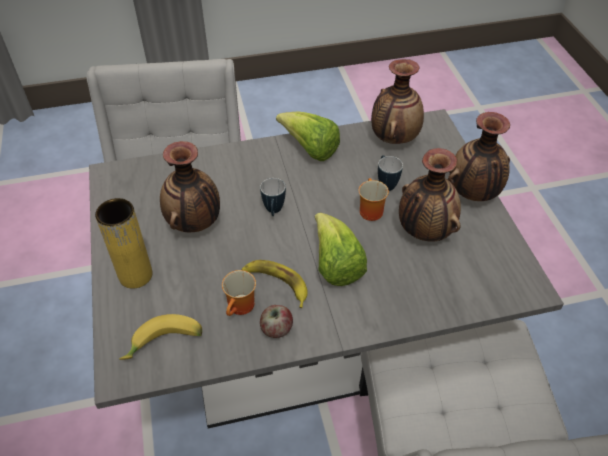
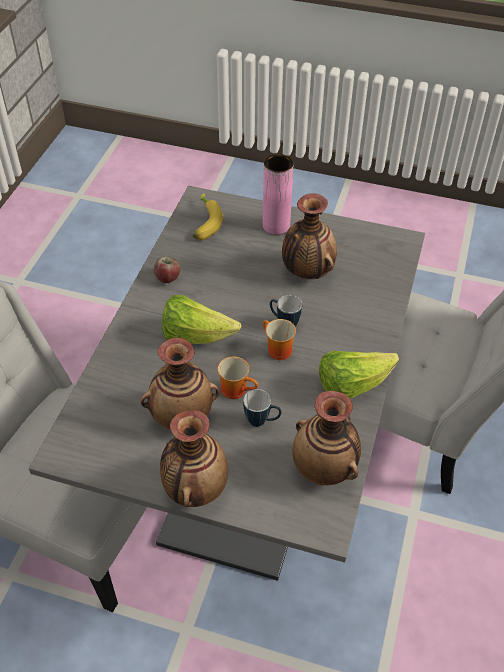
camera: 120 degrees right, 0 degrees up
(135, 275) = (276, 226): yellow vase -> pink vase
(242, 307) = (201, 268): mug -> mug (276, 350)
(276, 283) = (207, 294): banana -> none

